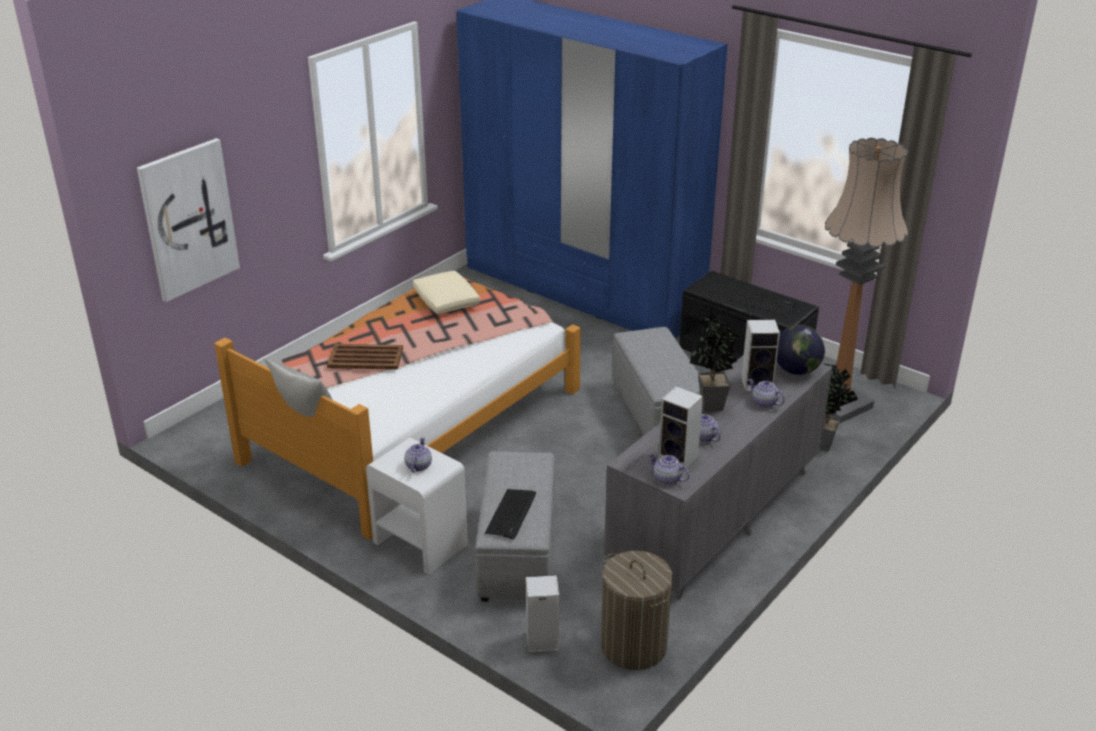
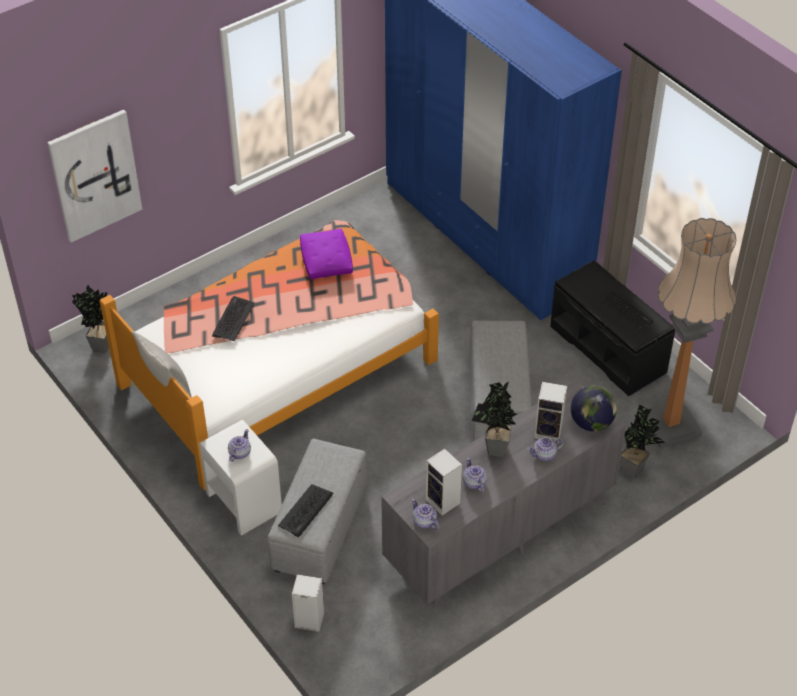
camera: 15 degrees right, 15 degrees up
(204, 432) = (99, 344): none -> potted plant
(365, 357) = (233, 319): brown tray -> keyboard
(446, 301) = (326, 260): beige pillow -> purple pillow
(633, 646) = (379, 641): laundry basket -> none
(764, 403) = (544, 455): teapot -> teapot turned 75 degrees counterclockwise

